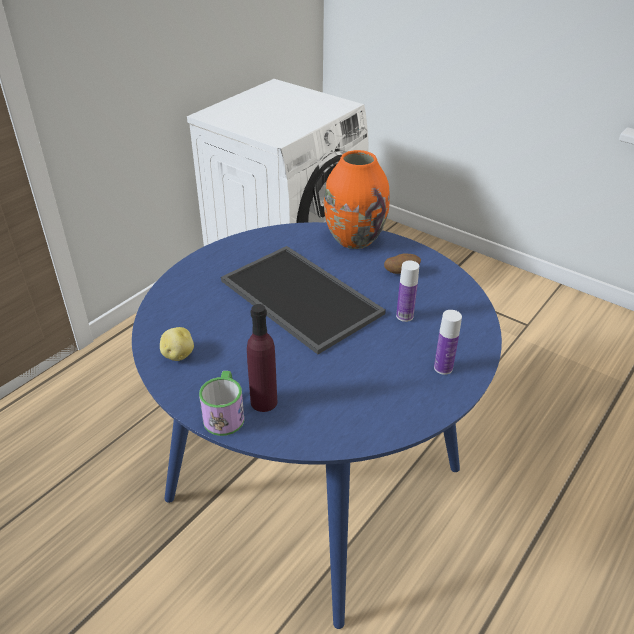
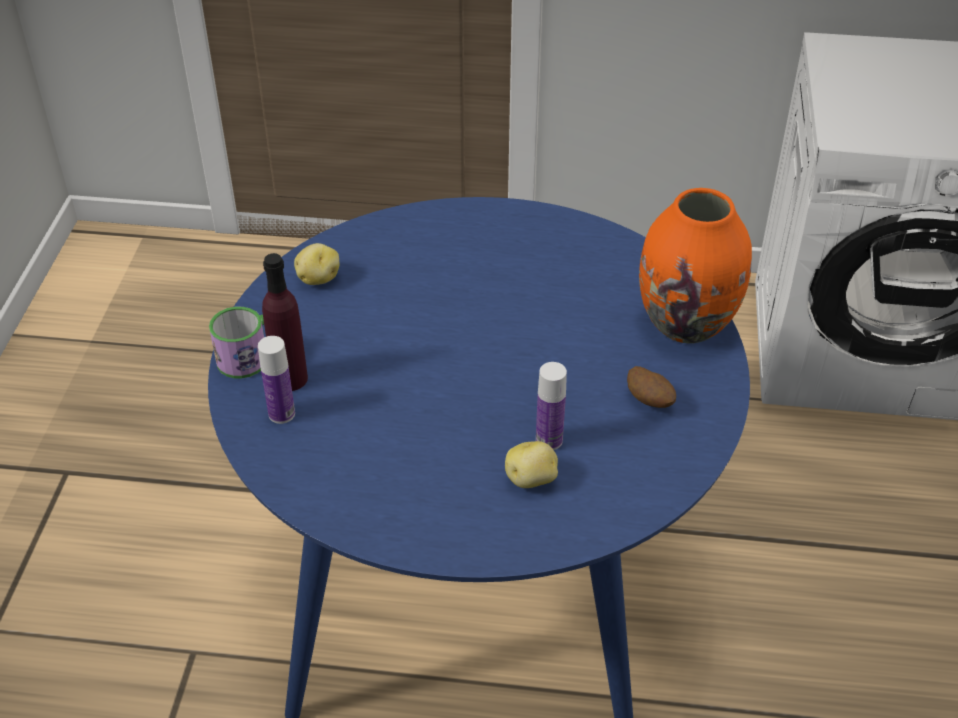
camera: 60 degrees right, 5 degrees up
(297, 297) = (501, 325): tray -> none
(430, 333) = (532, 479): none -> potato
(443, 368) = (468, 517): bottle -> bottle (281, 414)

